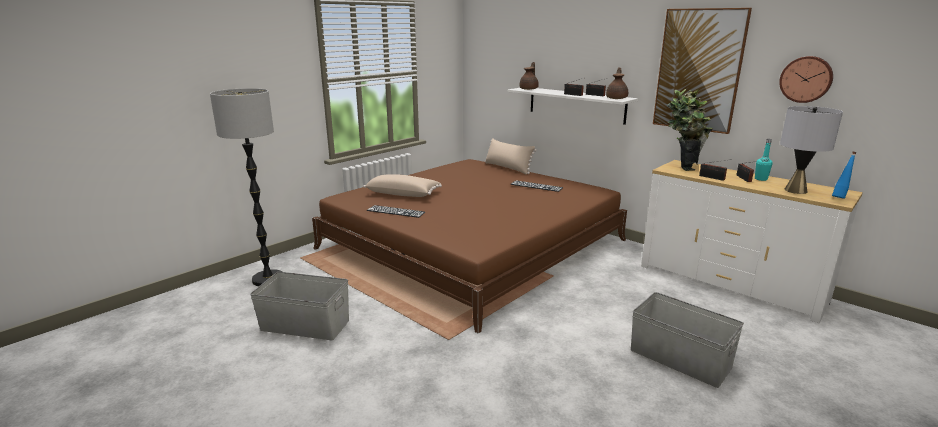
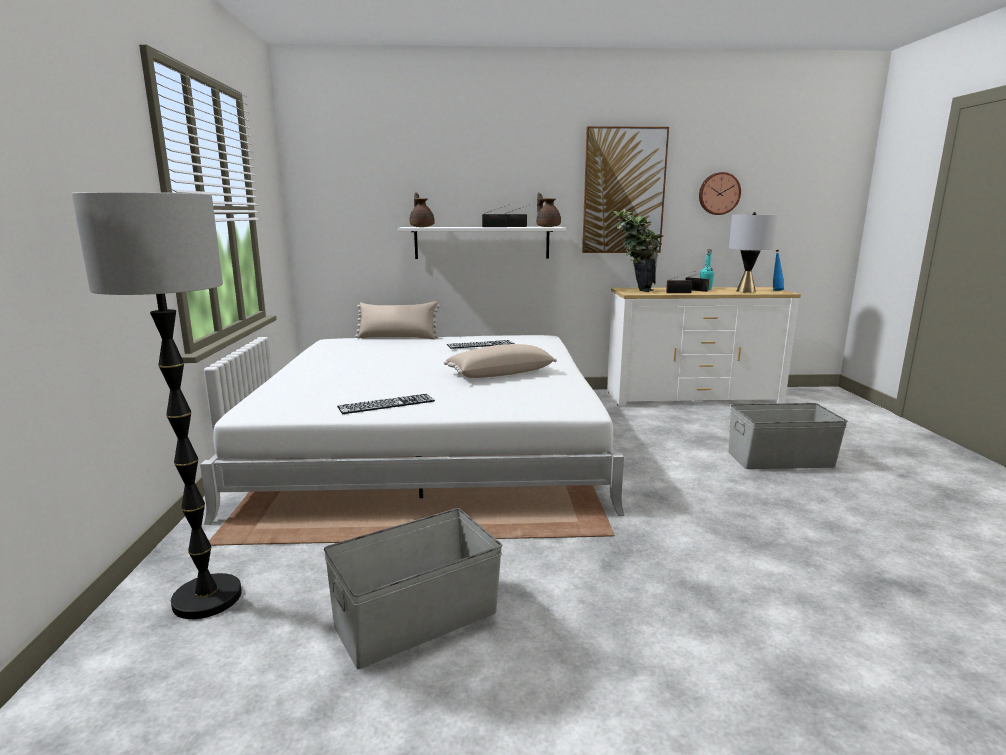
camera: 45 degrees left, 5 degrees down
(403, 194) = (342, 386): beige pillow -> beige pillow (500, 374)
(472, 244) = (432, 439): brown bed -> white bed

